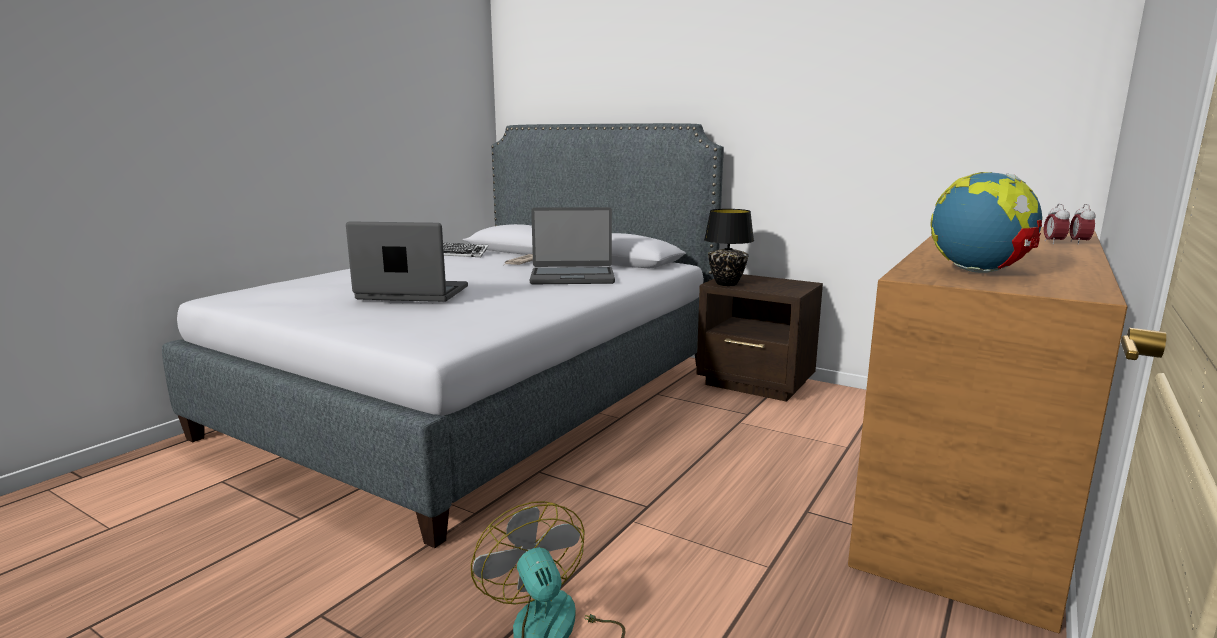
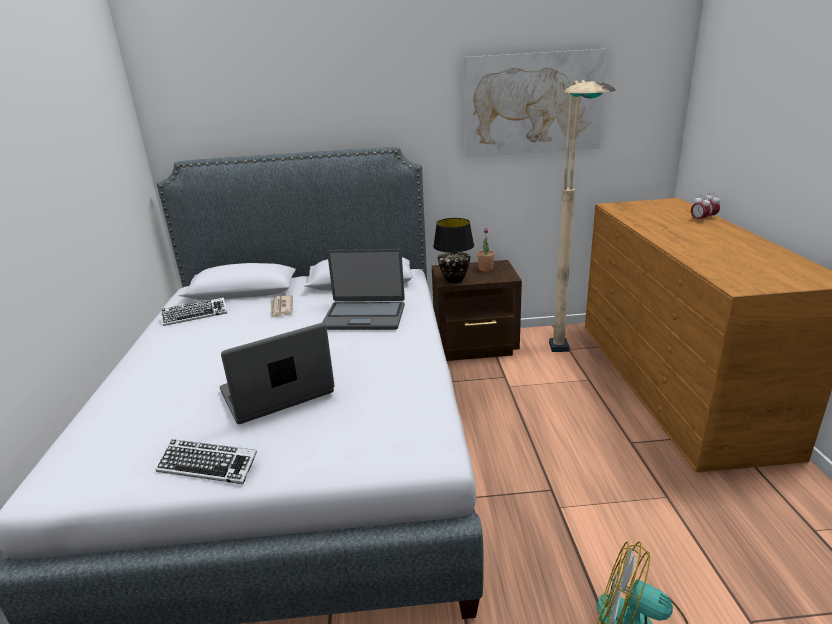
camera: 35 degrees left, 10 degrees up
(300, 310) = (208, 466): none -> keyboard
(572, 277) = (364, 316): laptop -> laptop turned 45 degrees clockwise
(779, 284) = (485, 269): none -> potted plant
(835, 428) = (564, 367): none -> beige floor lamp
(871, 81) = (532, 104): none -> picture
(978, 271) = (748, 269): globe -> none

